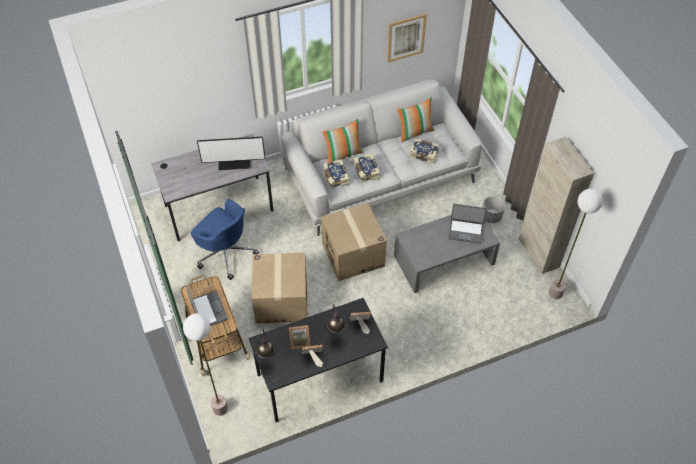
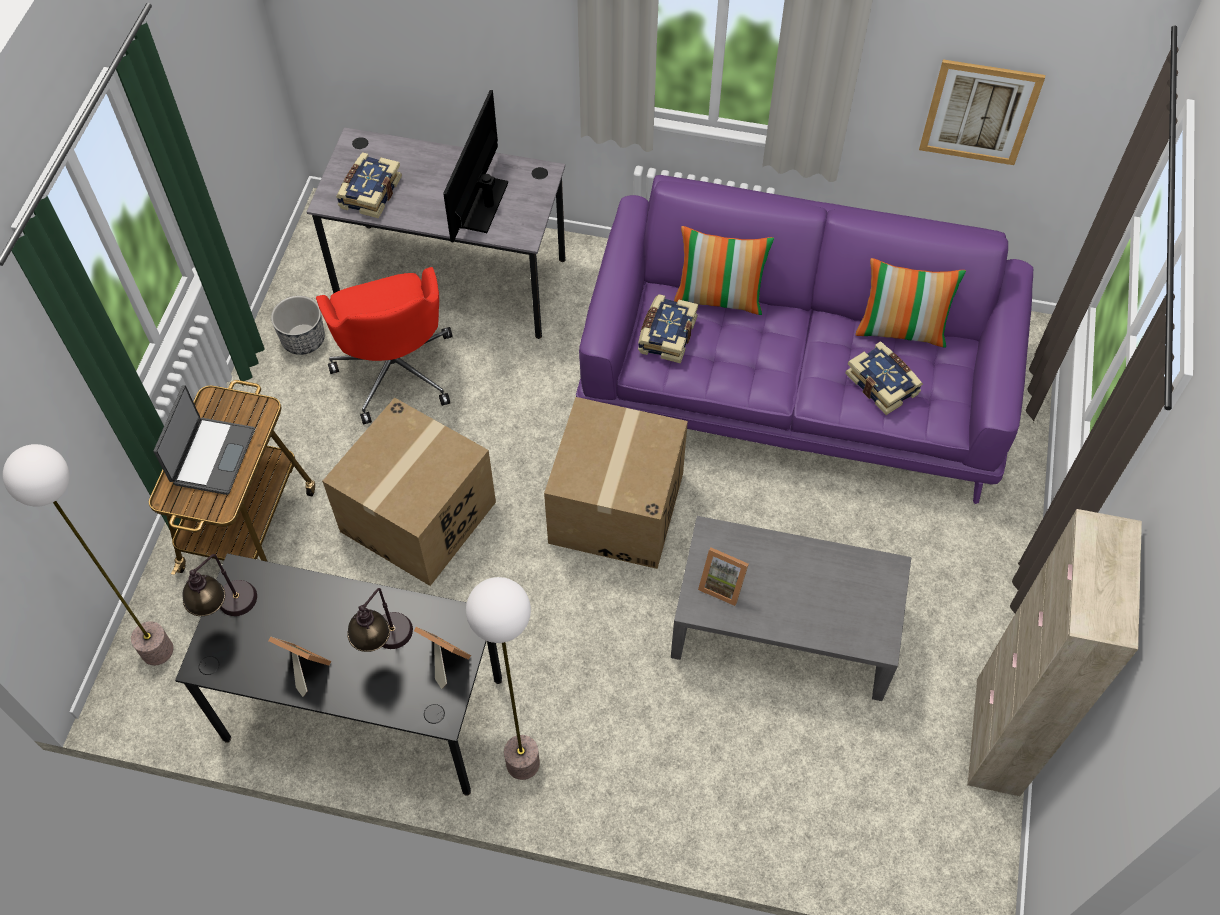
camera: 35 degrees right, 5 degrees up
(225, 253) = (396, 369): blue office chair -> red office chair
(234, 163) = (482, 204): monitor -> monitor turned 75 degrees clockwise
(299, 341) = (307, 619): picture frame -> picture frame (723, 584)
(366, 171) = (735, 356): book -> book (369, 192)
(381, 175) = (796, 383): white sofa -> purple sofa
(465, 231) = (844, 596): laptop -> none
(491, 216) = (957, 595): planter -> planter (303, 339)
(555, 293) = (965, 847): floor lamp -> floor lamp (523, 764)

